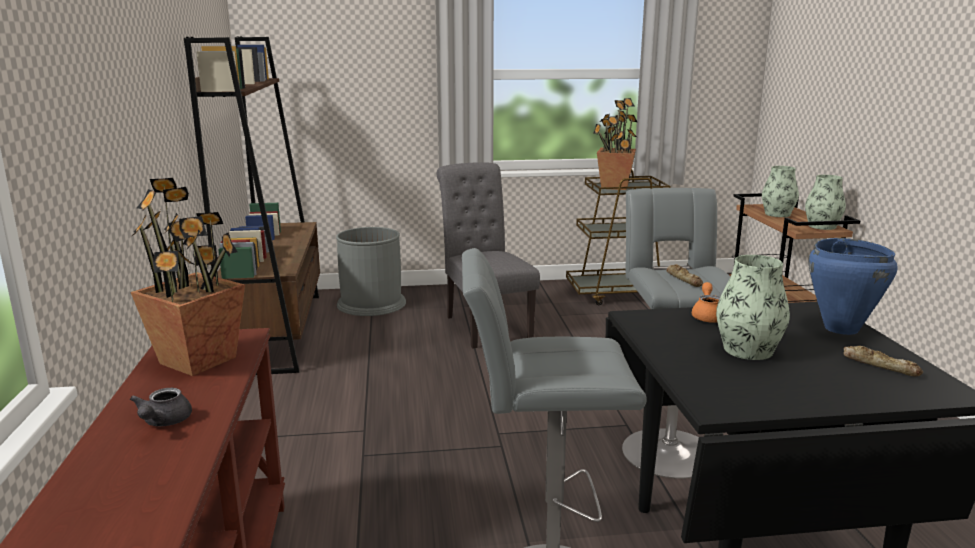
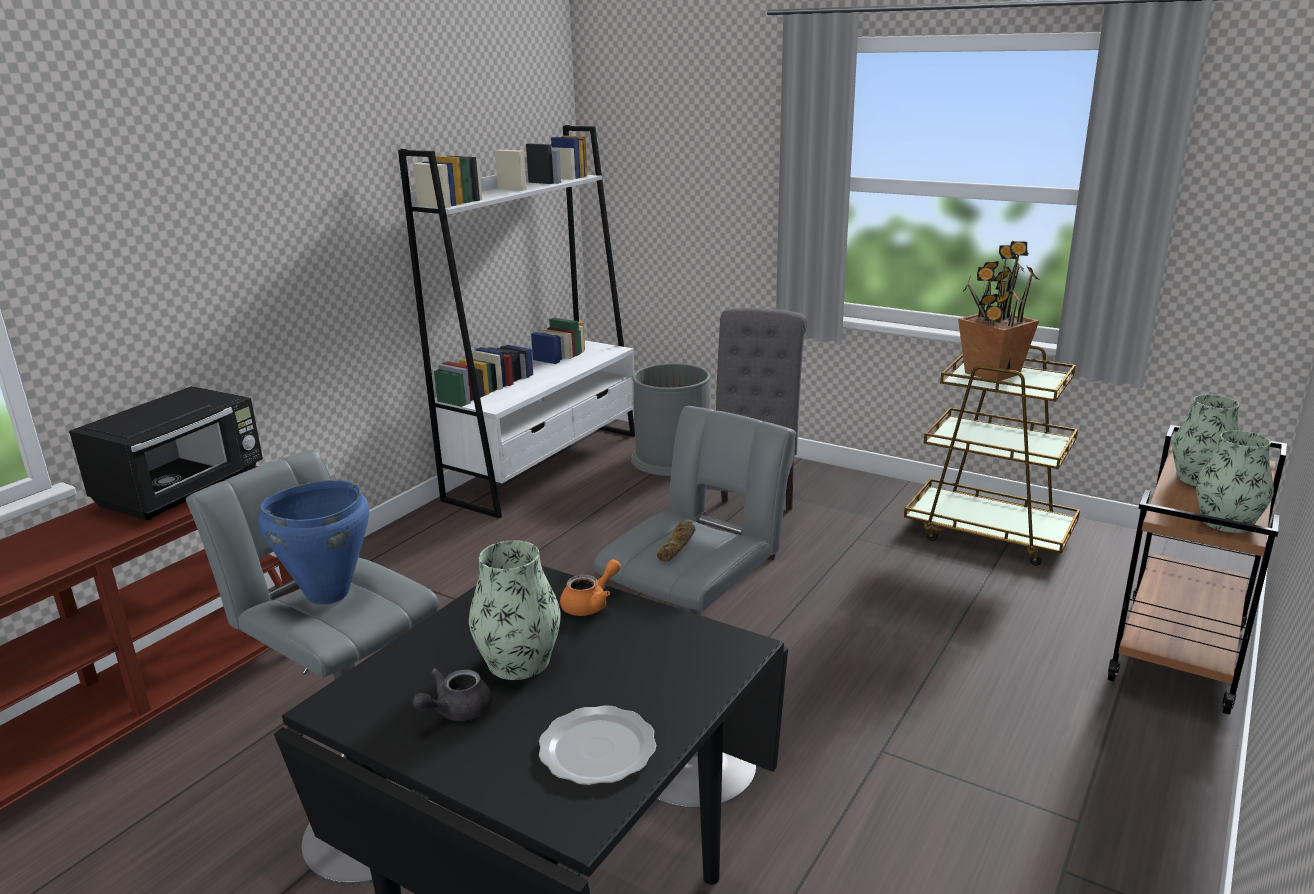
camera: 40 degrees right, 5 degrees up
(163, 422) = (70, 537): grey teapot -> grey teapot (456, 711)
(199, 360) = (184, 490): potted plant -> black microwave
(278, 331) = (545, 465): brown bookcase -> white bookcase
(840, 329) = (686, 683): blue cooking pot -> blue cooking pot (327, 594)
(880, 365) = (596, 748): bread -> plate

